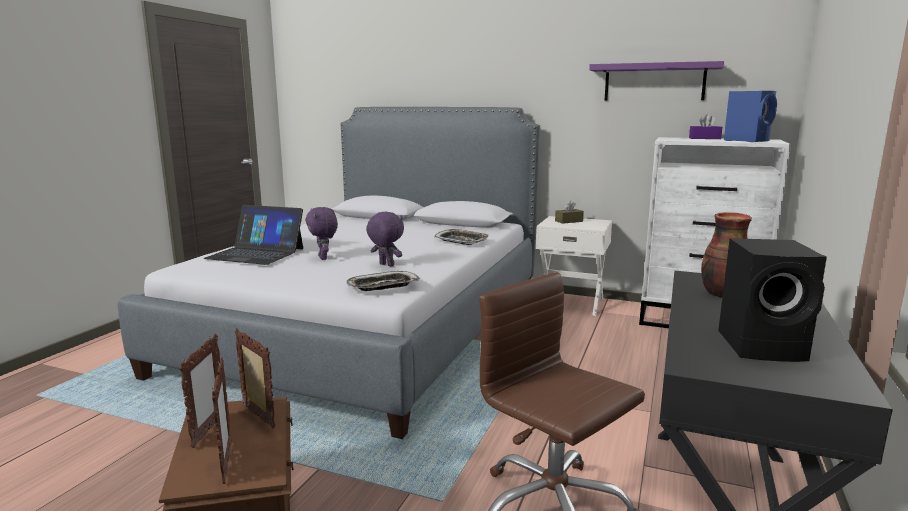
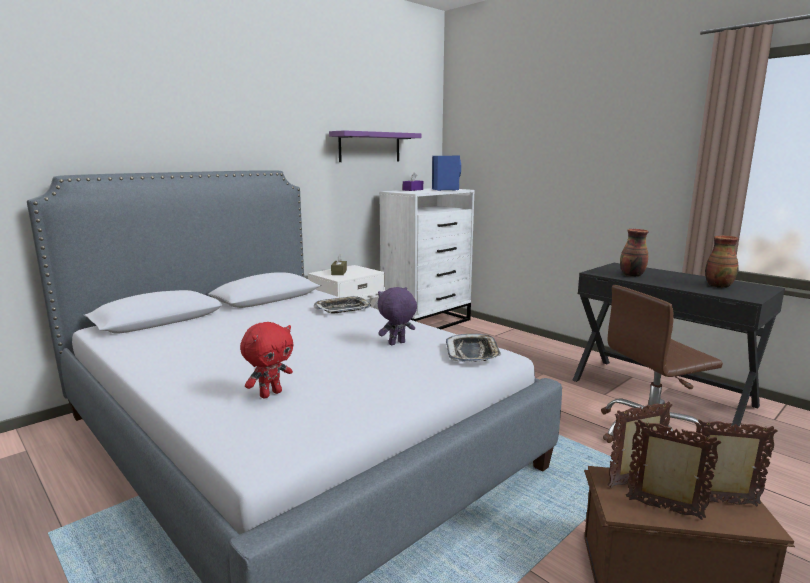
camera: 65 degrees left, 0 degrees up
(256, 253) = (270, 394): laptop -> red plush toy
(324, 258) = (331, 364): purple plush toy -> none
(764, 346) = (718, 285): black speaker -> vase

